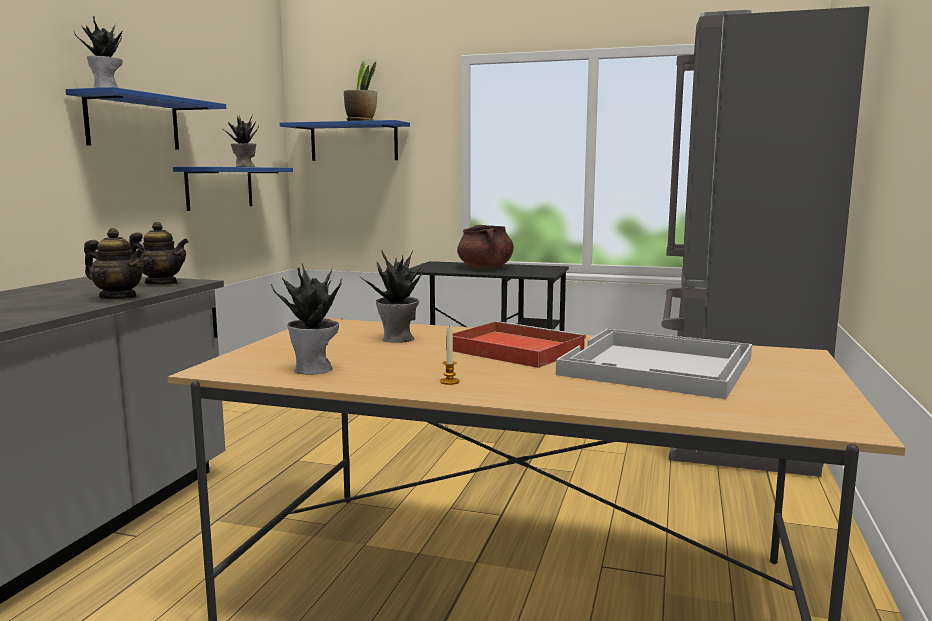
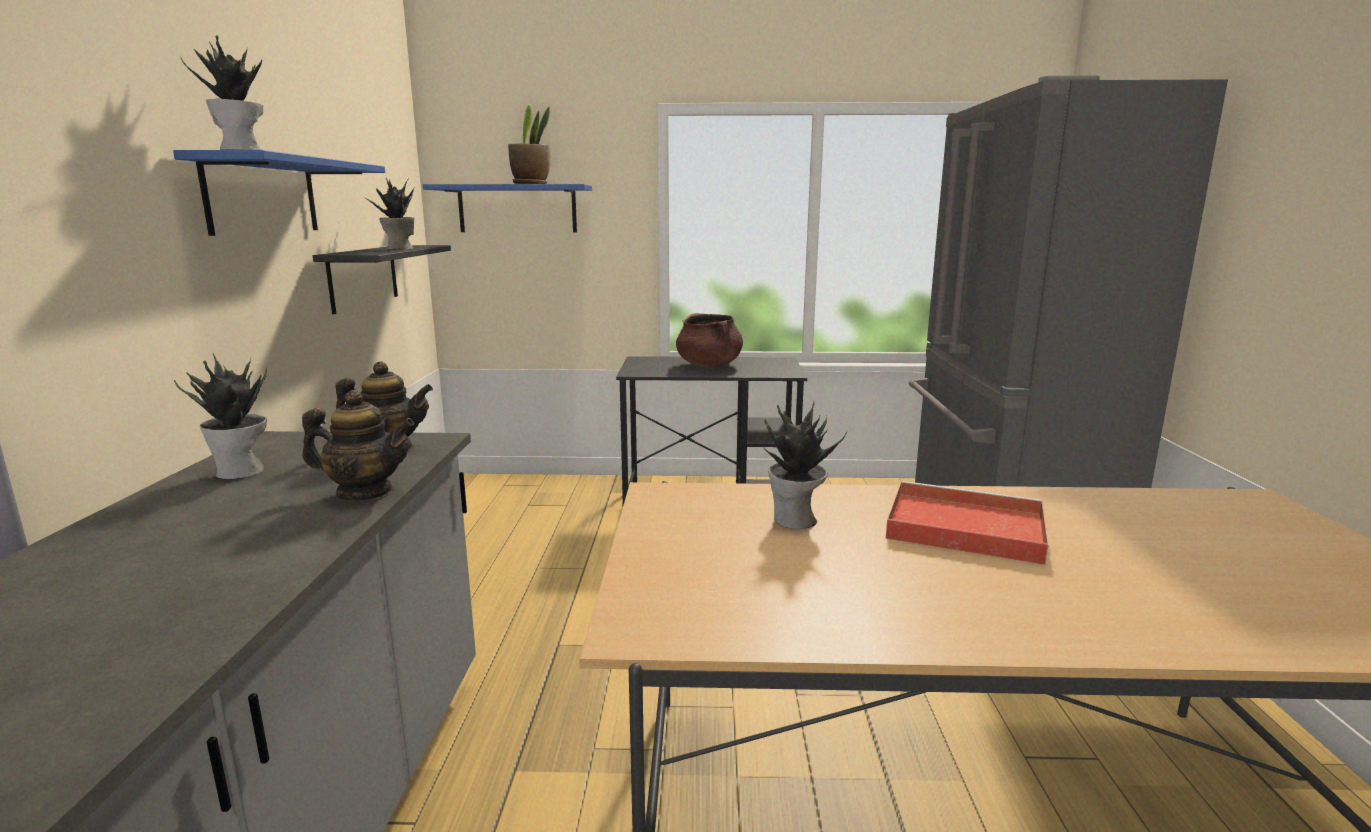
camera: 15 degrees left, 5 degrees up
(220, 187) = (363, 277): blue shelf -> black shelf
(315, 369) = (777, 608): potted plant -> potted plant (243, 472)
(449, 382) = (987, 613): candle -> none
(658, 367) = (1168, 544): white tray -> none

